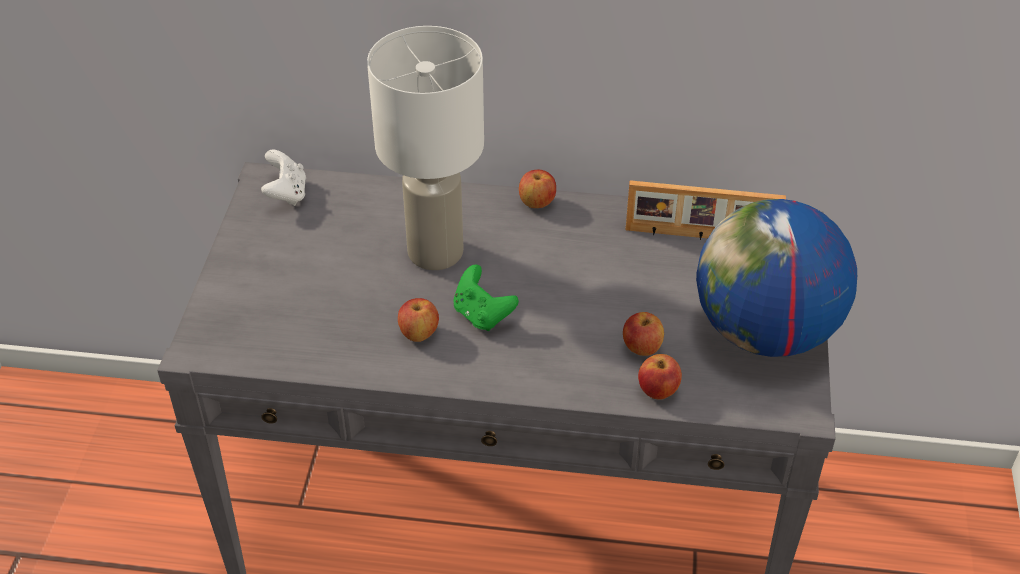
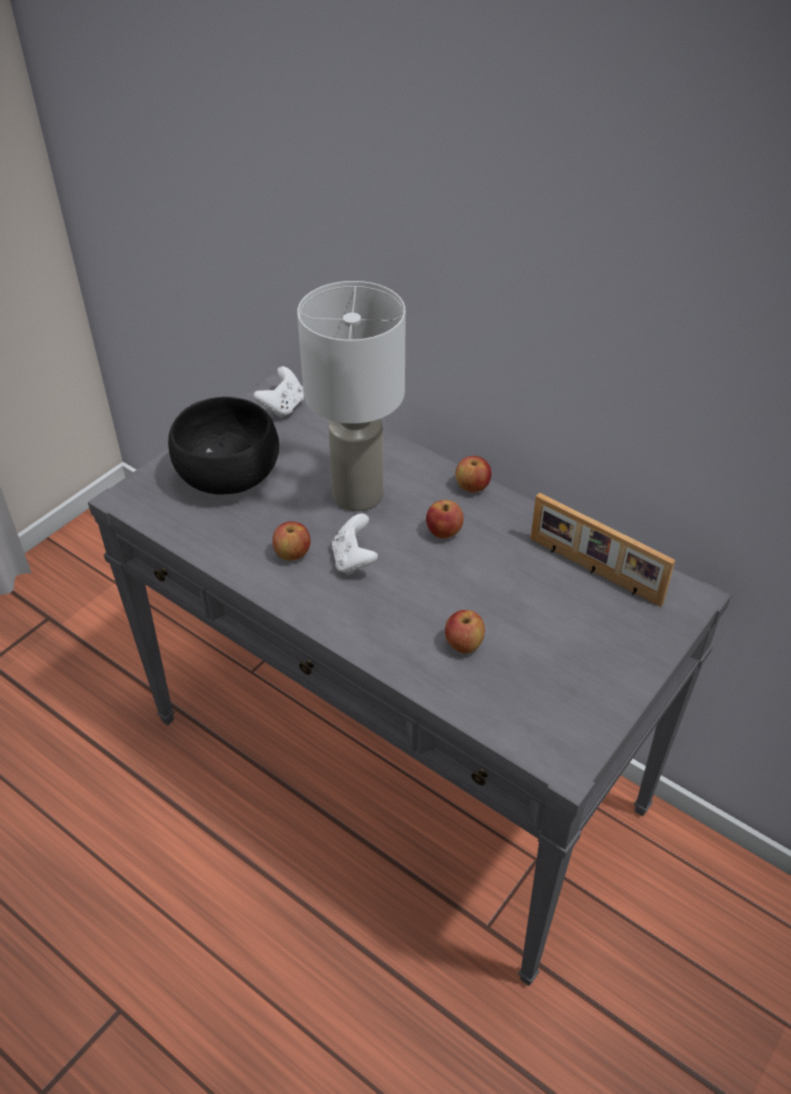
camera: 30 degrees right, 0 degrees up
(290, 284) = (229, 476): none -> black bowl
(482, 315) = (353, 560): green game controller -> white game controller
(658, 391) = (449, 687): apple -> apple (444, 532)
(765, 332) = (587, 679): globe -> none

